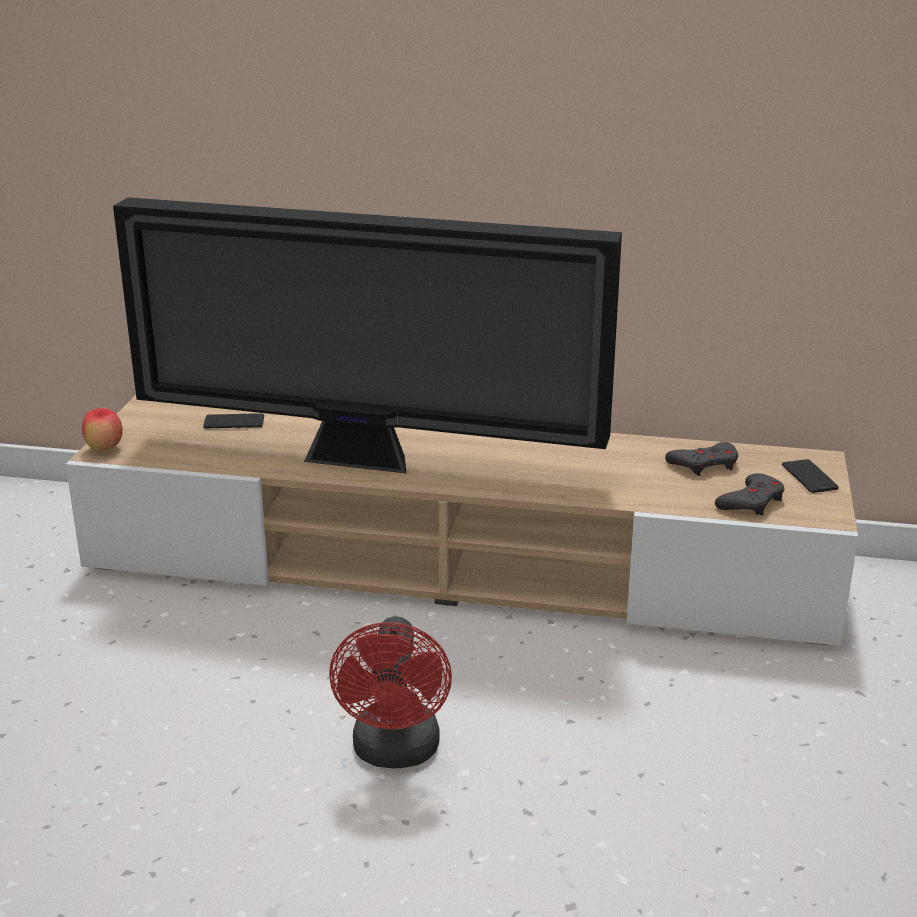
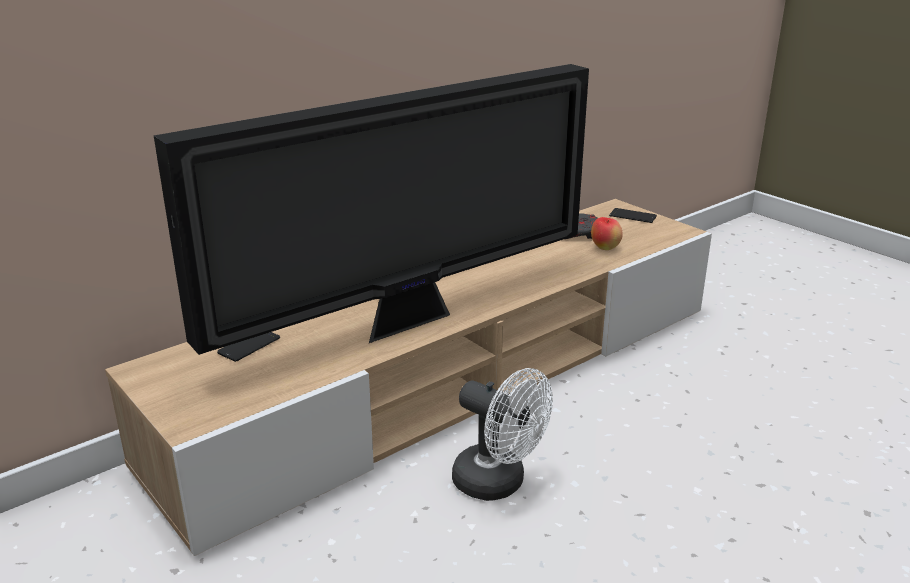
camera: 50 degrees left, 0 degrees up
(104, 449) = (185, 420): apple -> apple (605, 248)
(330, 656) = (499, 483): none -> white fan
(395, 753) = (649, 508): red fan -> none
(751, 501) = (641, 239): grey game controller -> none

